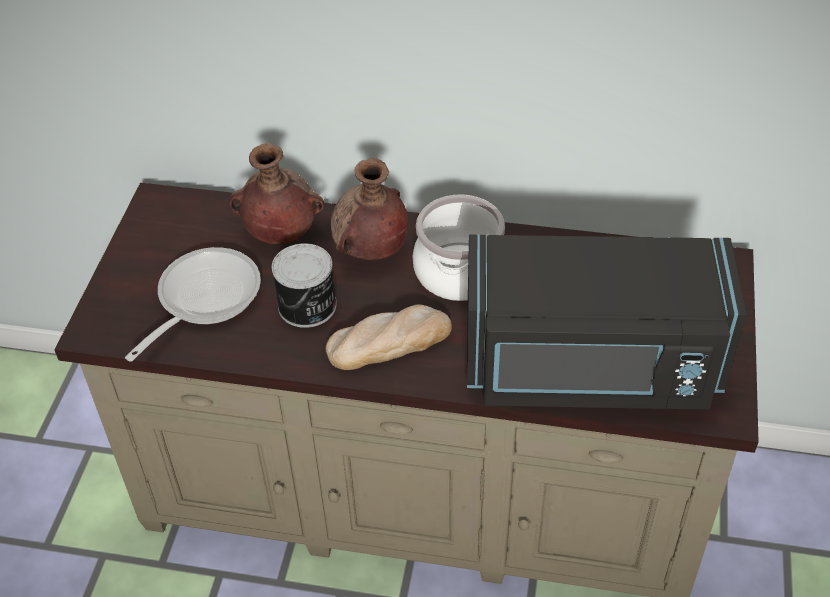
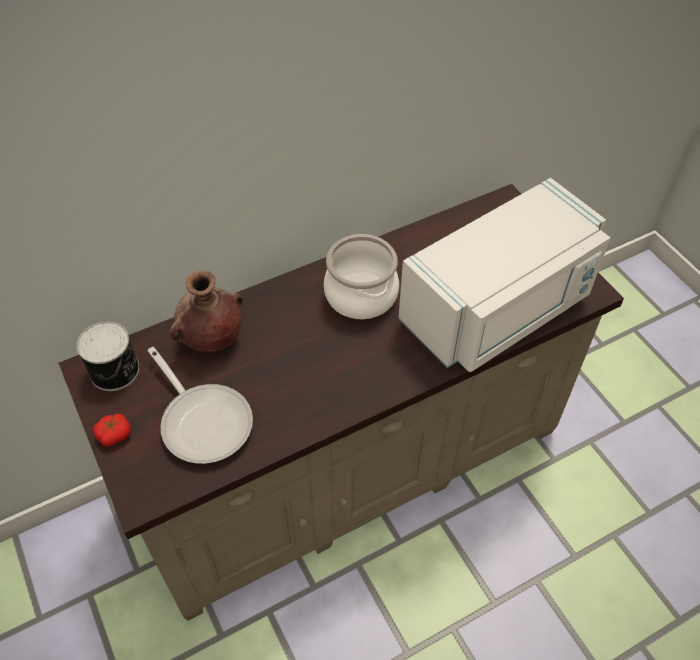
camera: 40 degrees left, 5 degrees up
(123, 266) = (114, 434): none -> tomato
(203, 299) = (203, 421): frying pan -> frying pan turned 150 degrees clockwise
(308, 306) = (285, 379): can -> can (116, 371)
(370, 250) = (288, 314): brown vase -> none
(389, 341) = (364, 369): bread -> none
(591, 368) = (499, 310): black microwave -> white microwave

